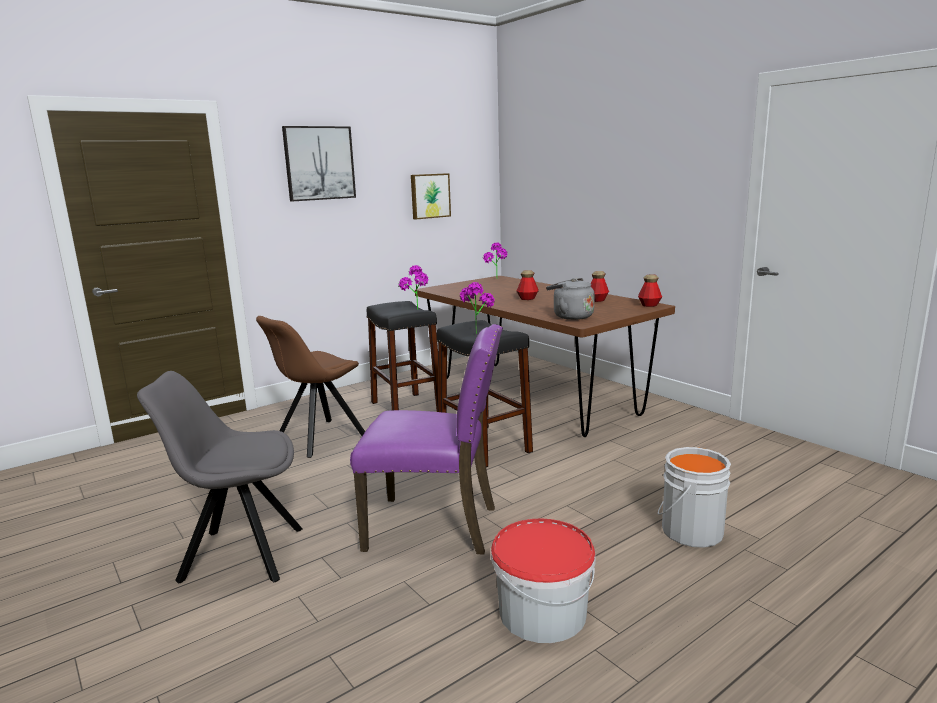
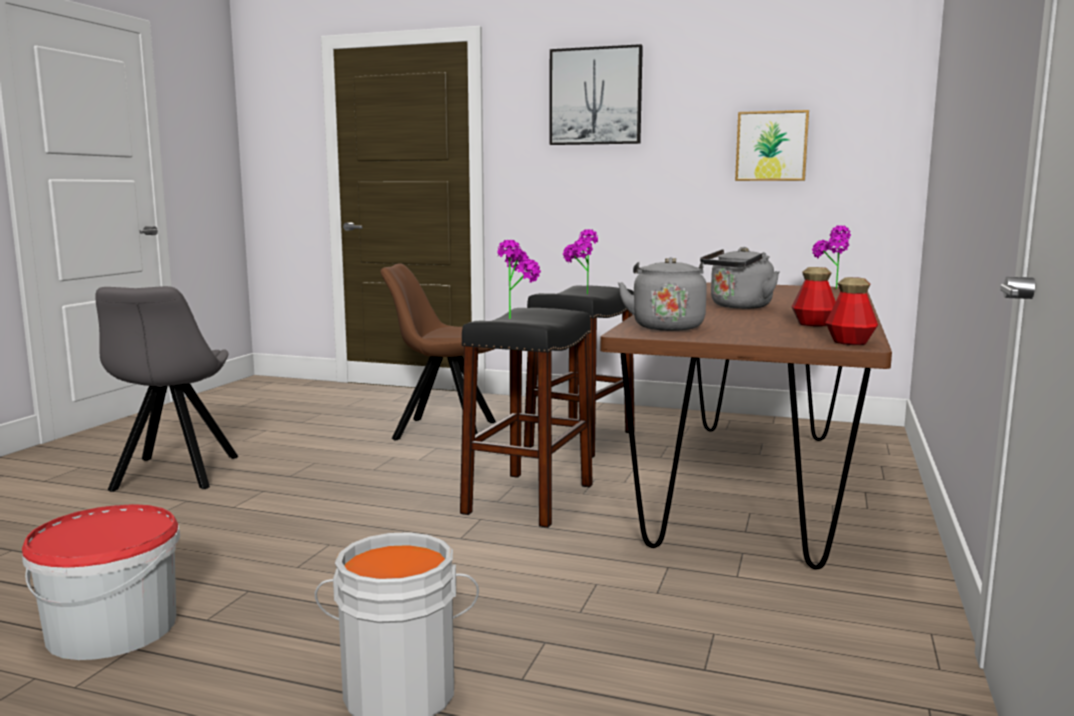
camera: 55 degrees right, 5 degrees down
(241, 555) = (175, 473): grey chair -> grey chair turned 150 degrees counterclockwise
(436, 526) = (283, 528): purple chair -> none
(527, 298) = (738, 307): bottle -> grey kettle

